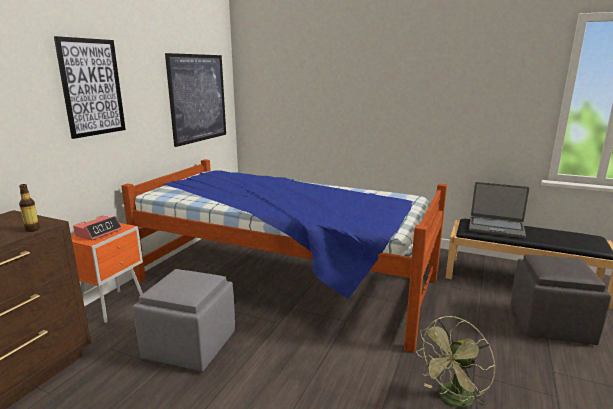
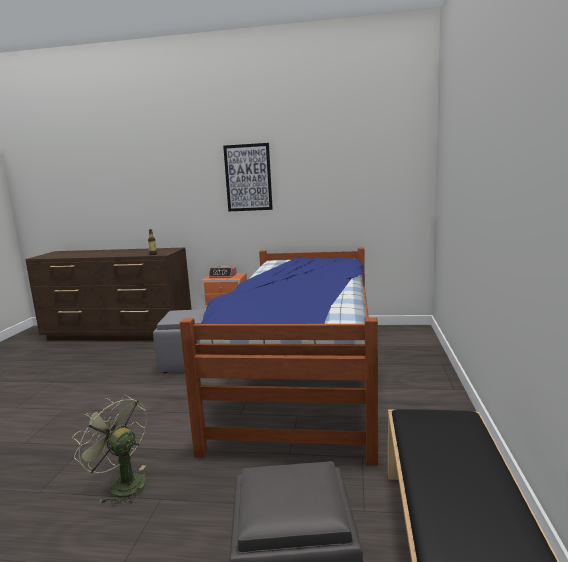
camera: 75 degrees right, 5 degrees down
(198, 98) = (367, 187): picture -> none
(496, 228) = (448, 439): laptop -> none

